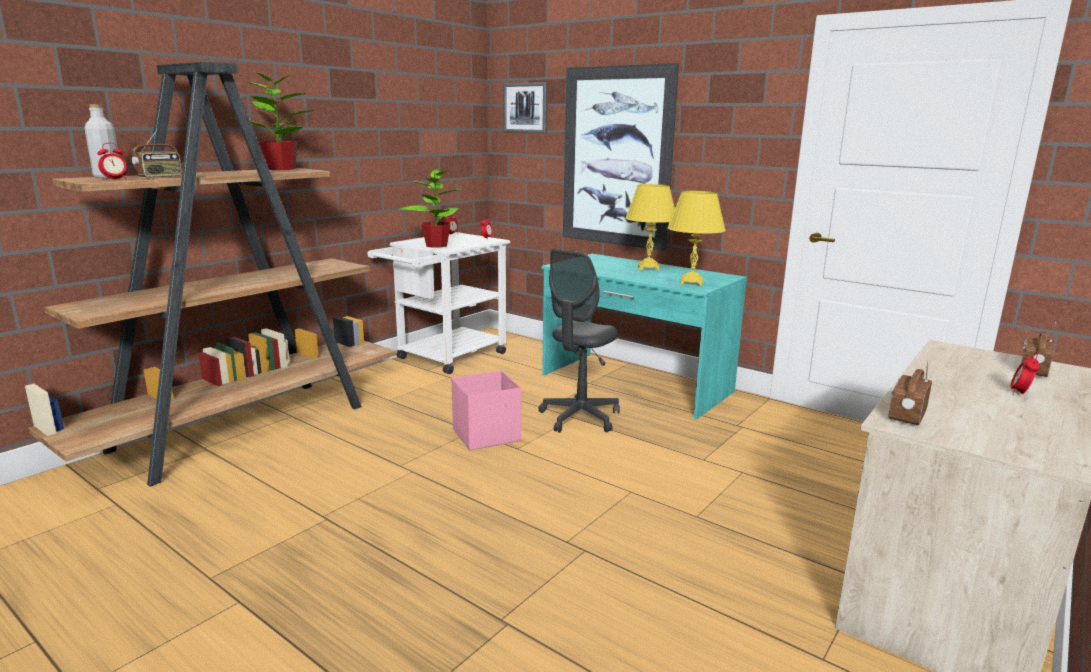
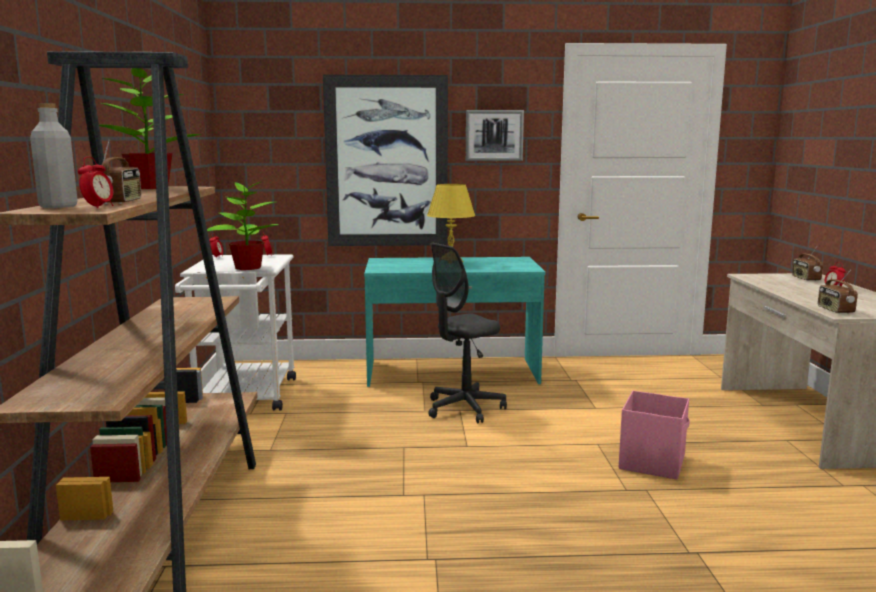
camera: 40 degrees left, 5 degrees down
(487, 435) = (424, 445): pink storage box -> pink storage box (653, 462)
(526, 108) = (269, 114): picture -> picture (494, 135)
(580, 417) = (464, 408): grey office chair -> grey office chair turned 60 degrees clockwise
(691, 283) = (513, 266): yellow table lamp -> none

